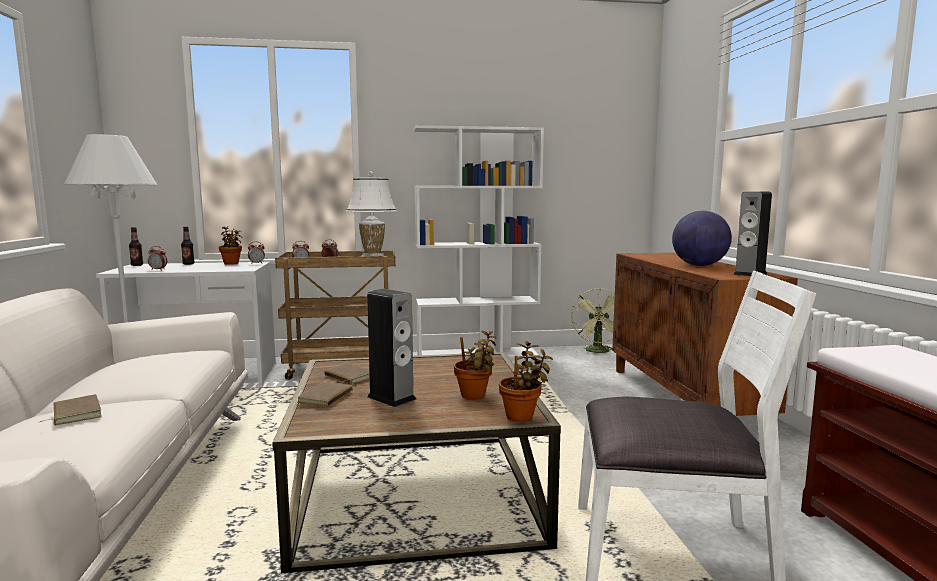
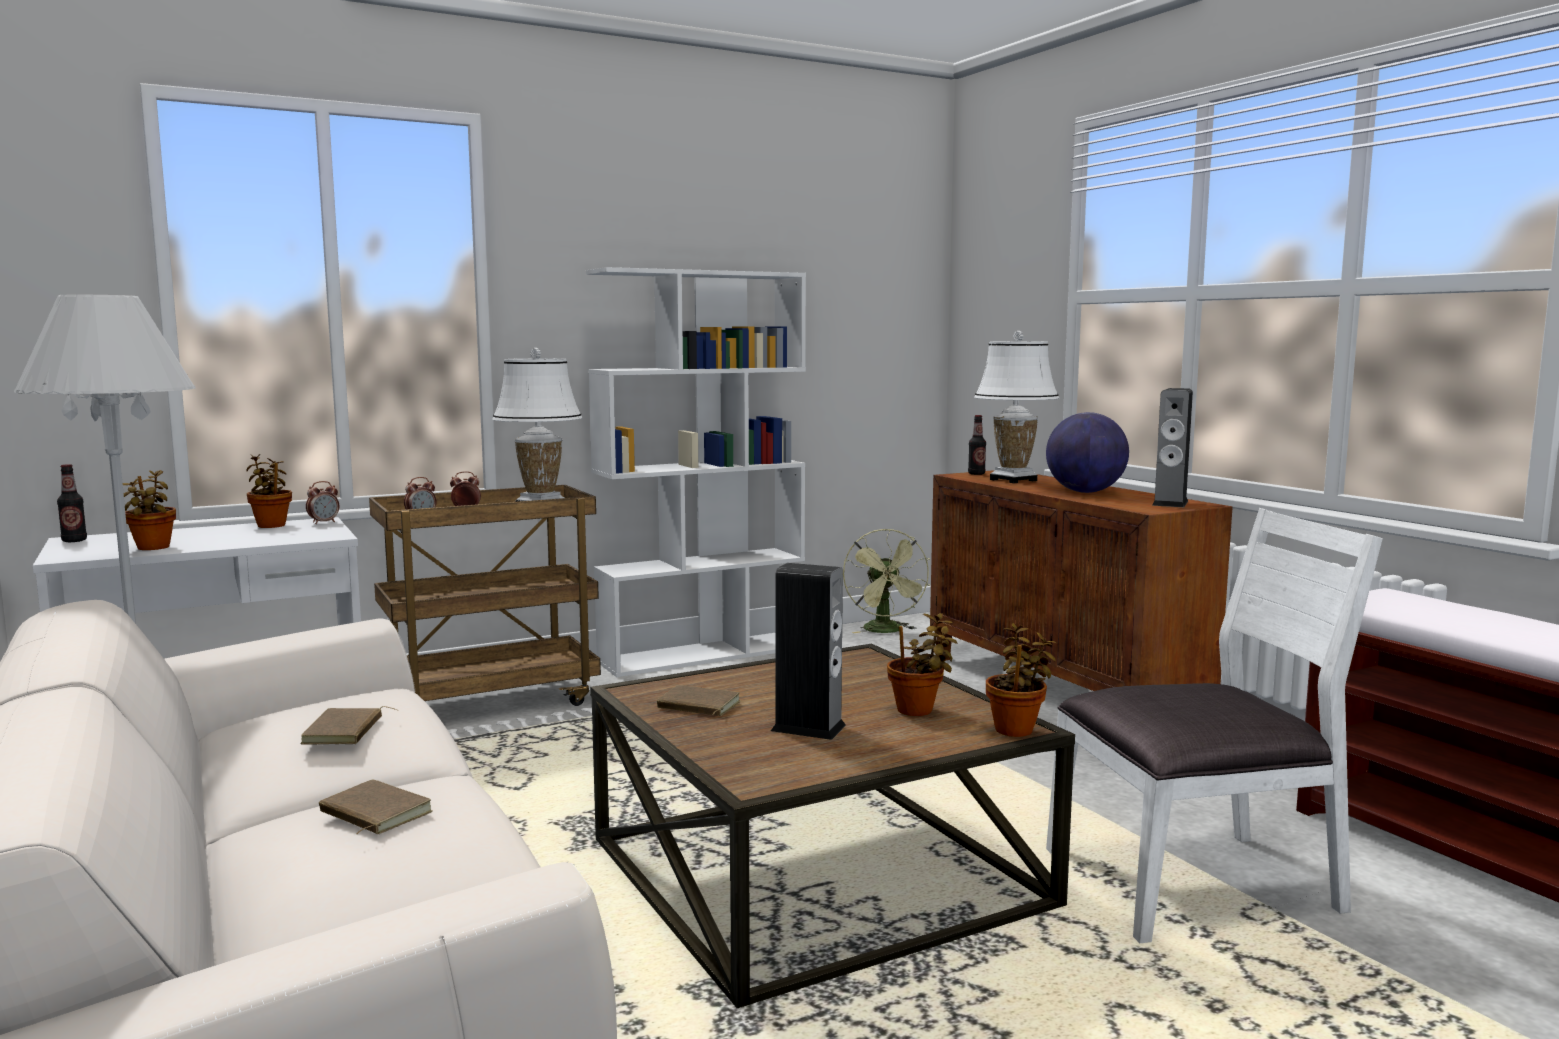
camera: 20 degrees left, 0 degrees up
(158, 270) = (152, 548): alarm clock -> potted plant
(188, 264) = (182, 531): bottle -> bottle (976, 474)
(327, 397) = (716, 739): brown book -> brown book (345, 731)
(662, 257) = (1013, 480): none -> white table lamp

